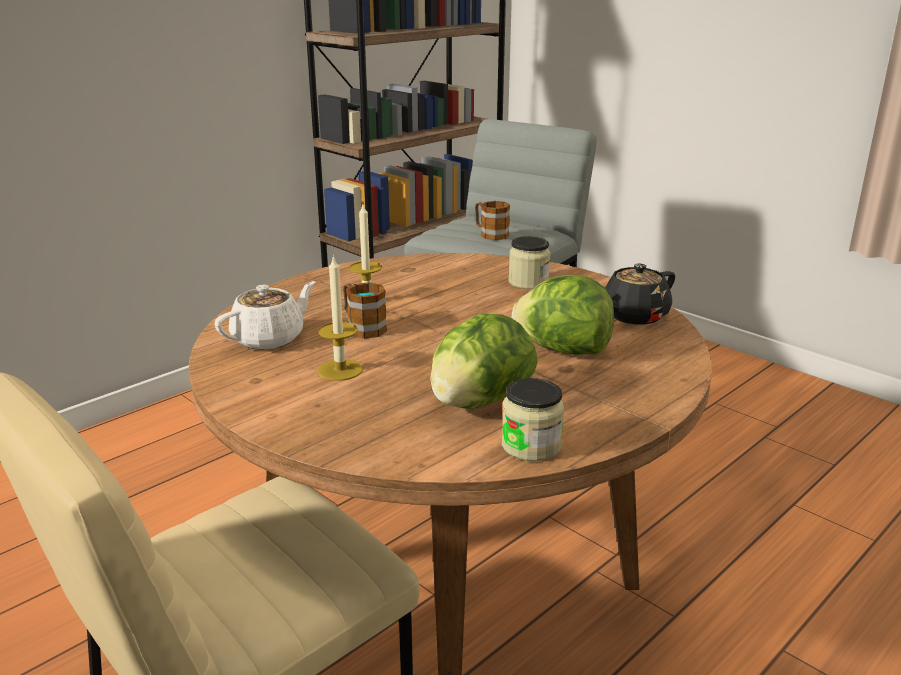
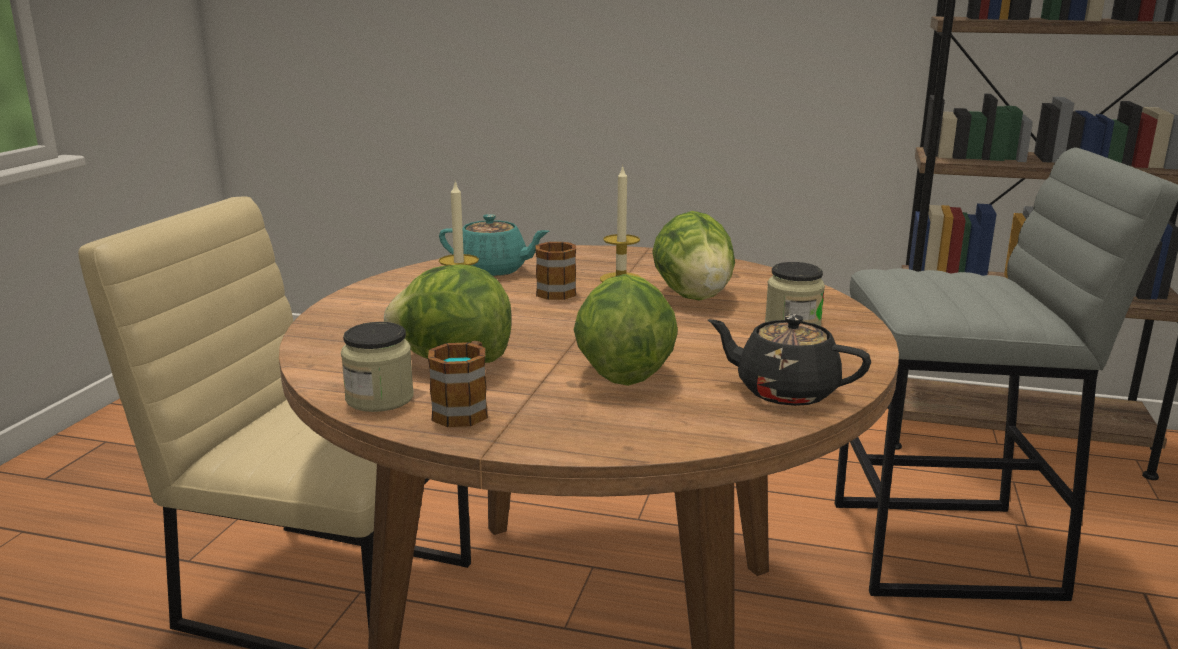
camera: 60 degrees right, 5 degrees down
(269, 339) = (493, 270): white teapot -> turquoise teapot
(438, 291) = (694, 296): none -> lettuce
(490, 234) = (937, 289): mug -> mug (465, 409)

